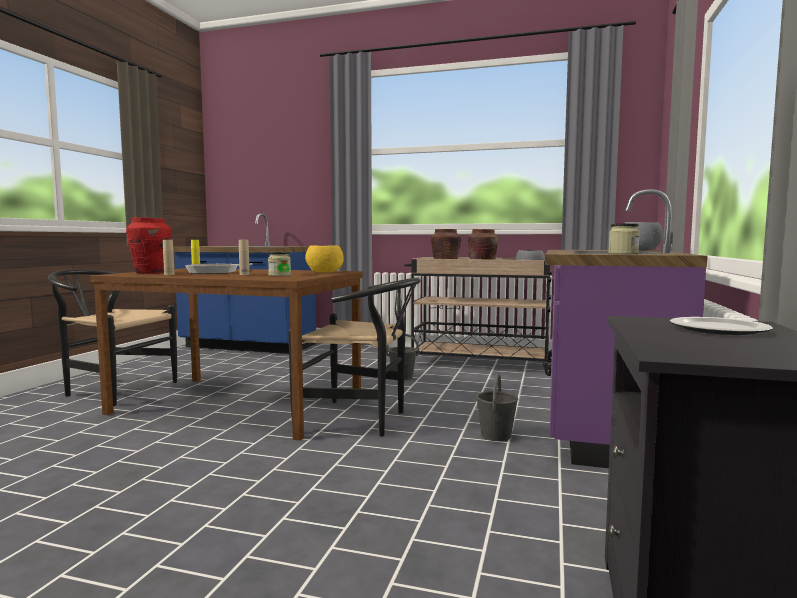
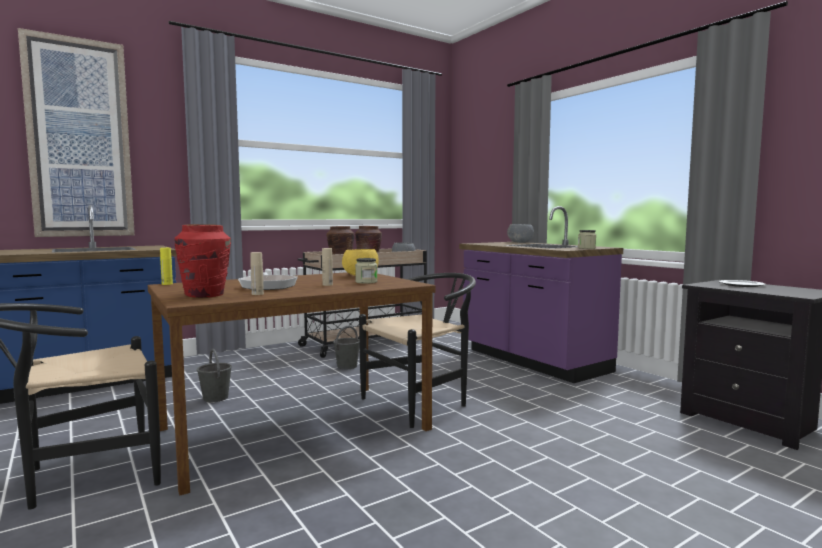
camera: 50 degrees left, 0 degrees up
(267, 163) = (79, 139): none -> picture
(496, 435) = (510, 382): grey bucket -> grey bucket (215, 398)

